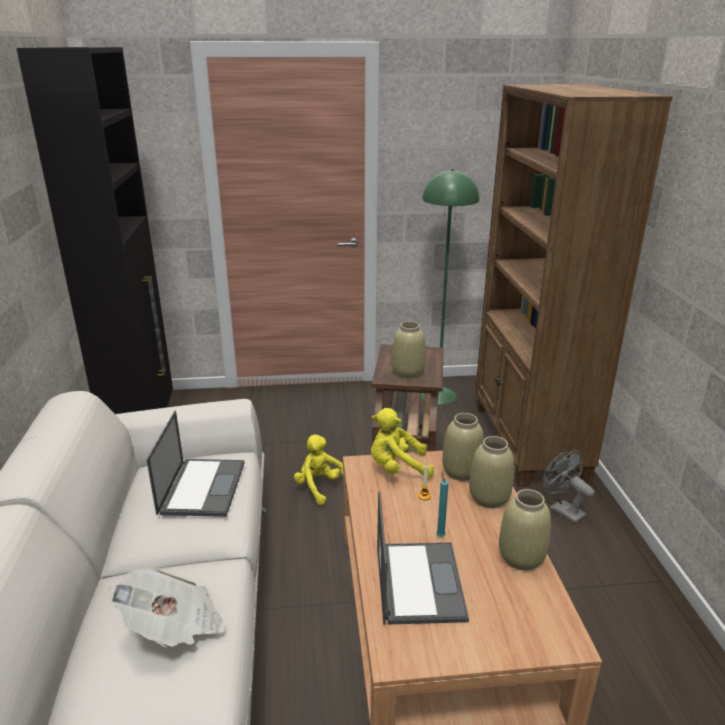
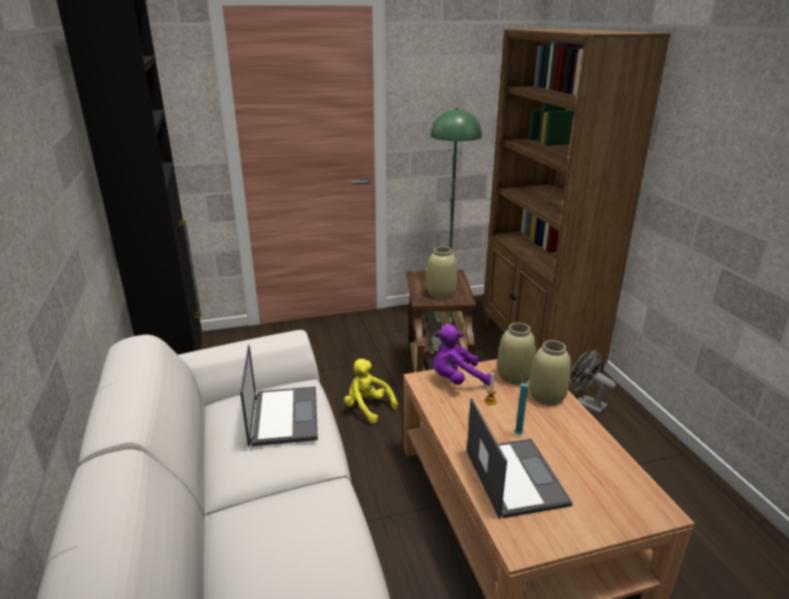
camera: 10 degrees left, 0 degrees up
(174, 626) = (306, 548): newspaper -> none
(397, 468) = (457, 380): yellow plush toy -> purple plush toy
(520, 557) = (593, 444): beige vase -> none

